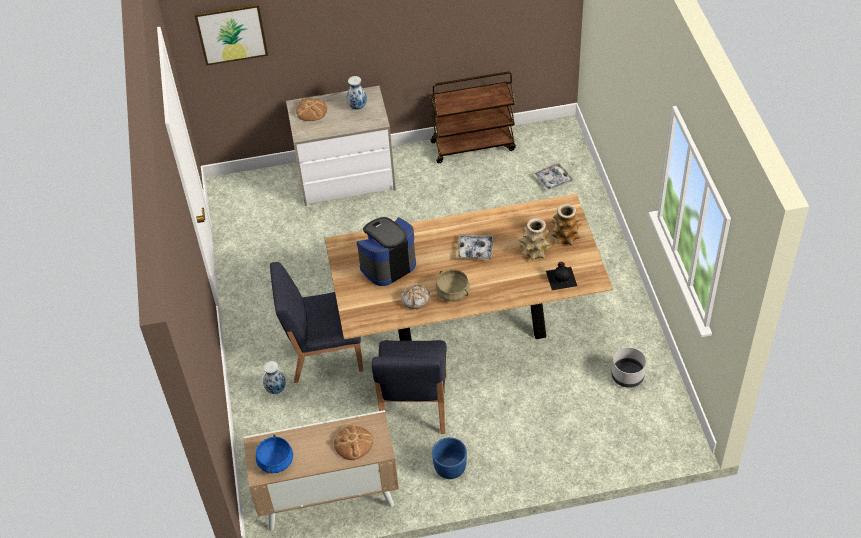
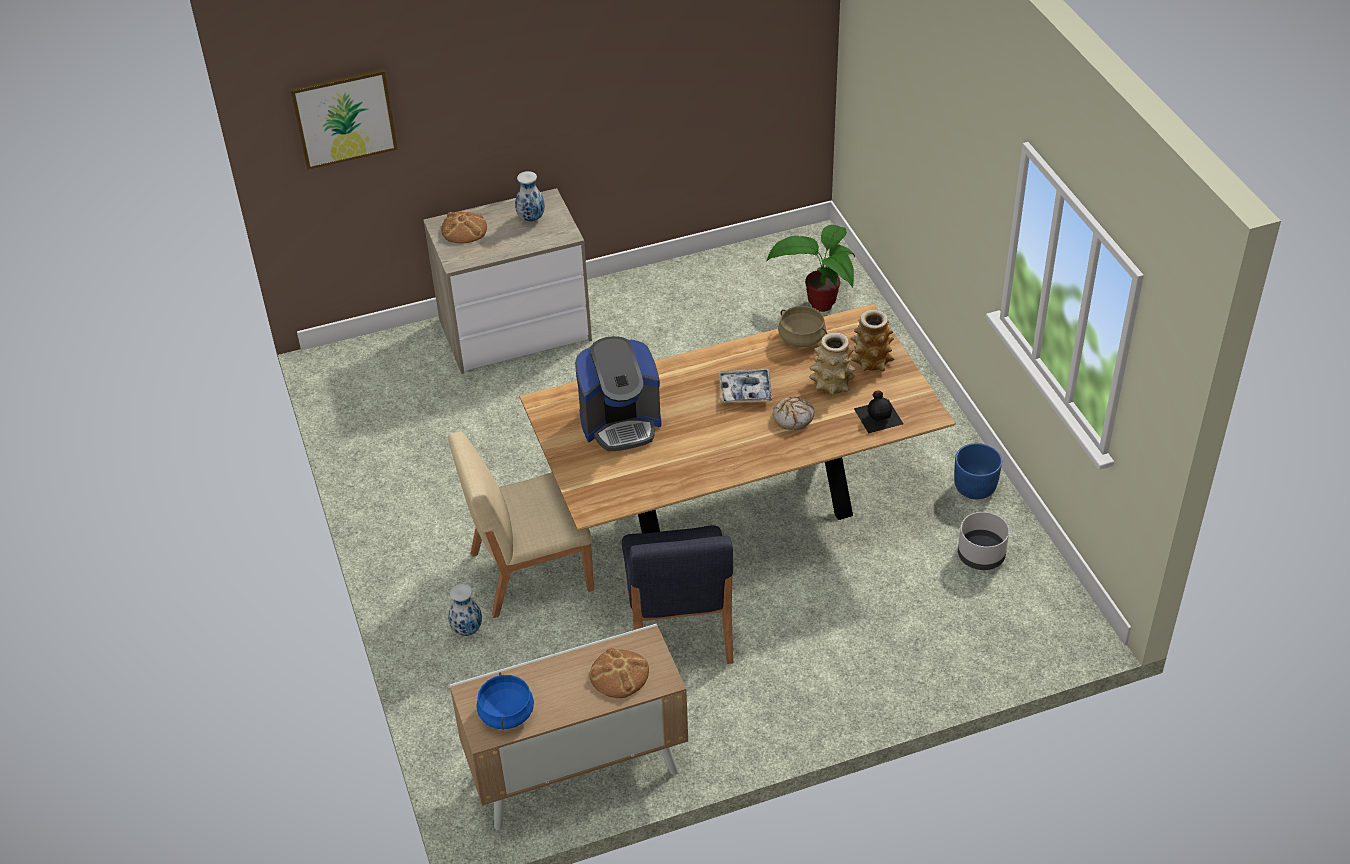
camera: 10 degrees left, 5 degrees down
(323, 352) = (529, 571): blue chair -> beige chair
(387, 264) = (620, 423): coffee machine -> coffee machine turned 150 degrees counterclockwise
(415, 299) = (672, 465): bread -> bread (793, 417)
(450, 468) = (751, 710): blue planter -> blue planter (975, 488)
(453, 292) = (726, 450): beige cooking pot -> beige cooking pot (802, 338)
(473, 145) = (693, 271): brown cart -> none
(553, 180) = (817, 306): tray -> potted plant

